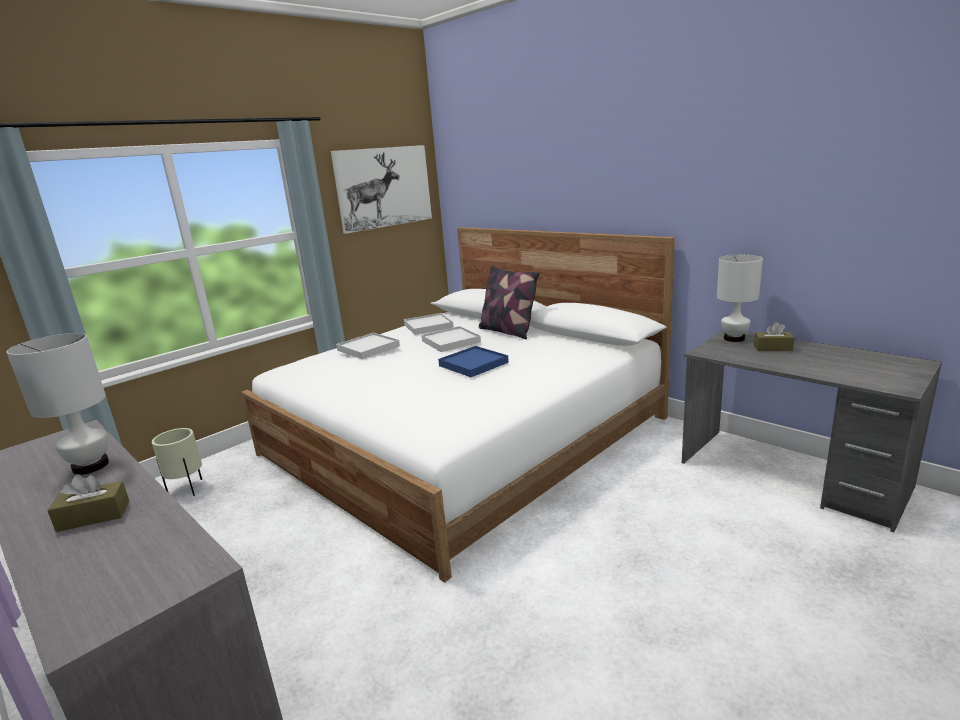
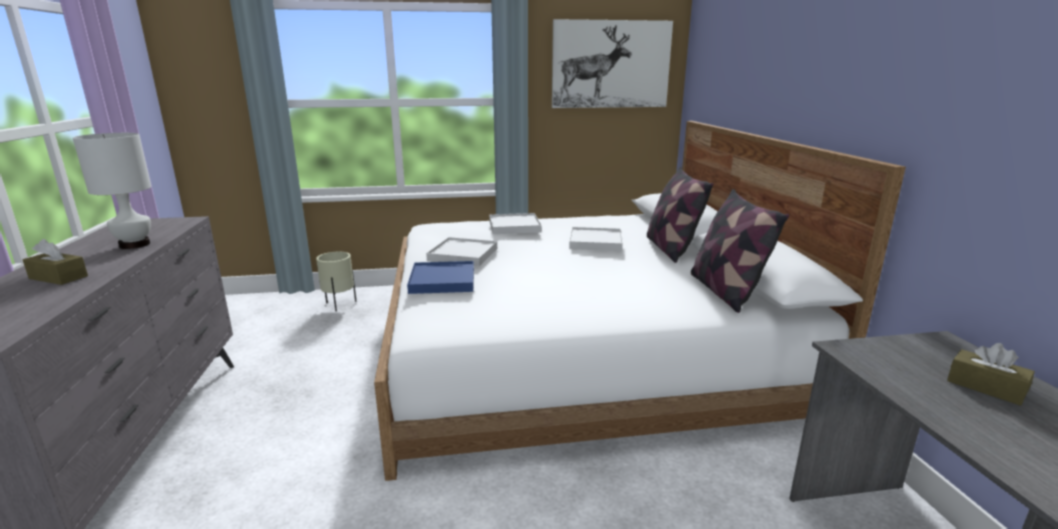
camera: 35 degrees right, 0 degrees up
(428, 326) = (603, 222): white tray -> white tray (463, 255)
(473, 364) = (577, 270): blue tray -> blue tray (443, 281)
(583, 347) = (725, 291): none -> pillow
(734, 338) = (936, 349): white table lamp -> none

